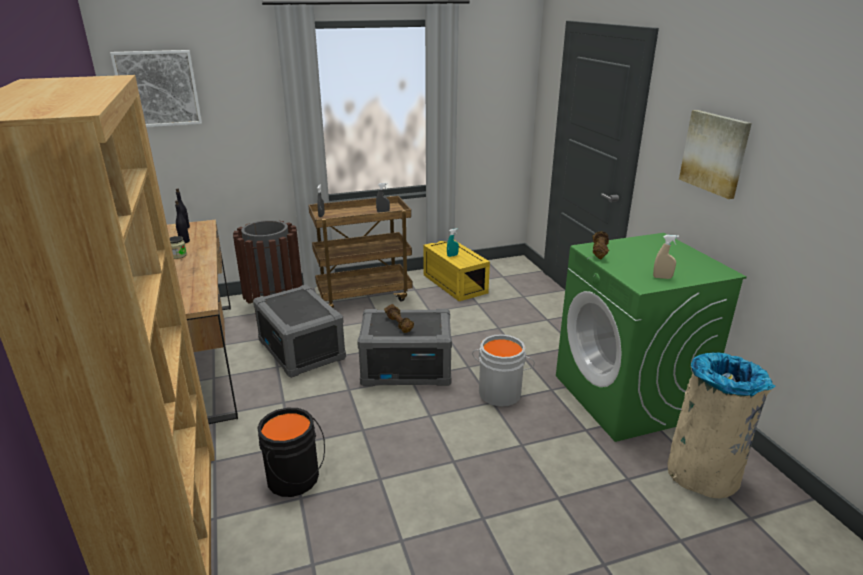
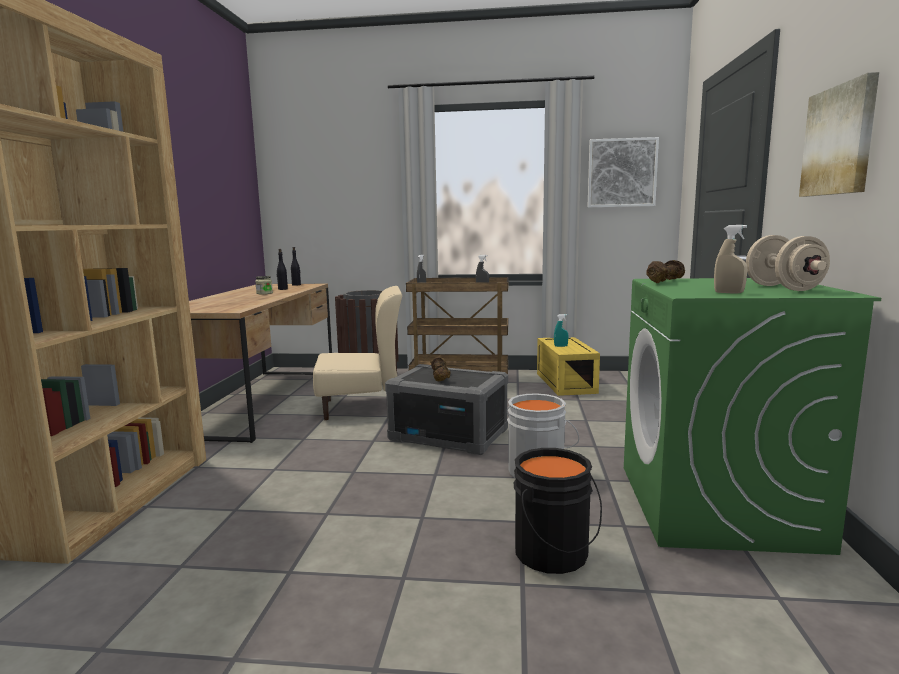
camera: 25 degrees right, 15 degrees down
(158, 89) = (300, 166): picture -> picture (621, 173)
(295, 479) = (247, 495): black bucket -> black bucket (554, 554)
(302, 350) = (361, 407): grey storage box -> beige chair
(683, 261) = (783, 288): none -> beige dumbbell
(703, 475) = (788, 619): beige trash can -> none

